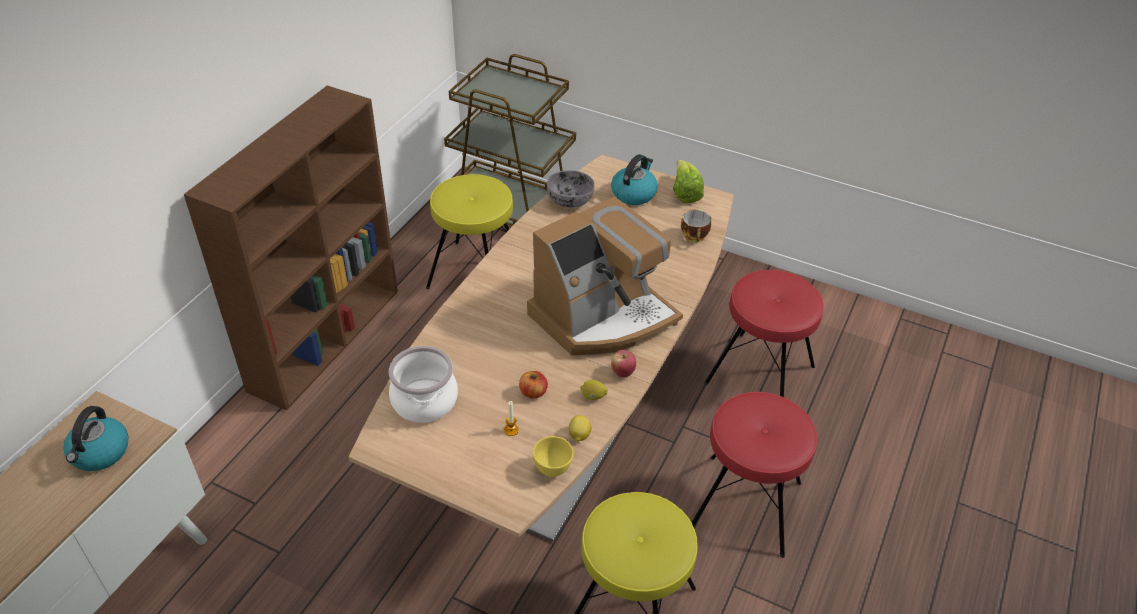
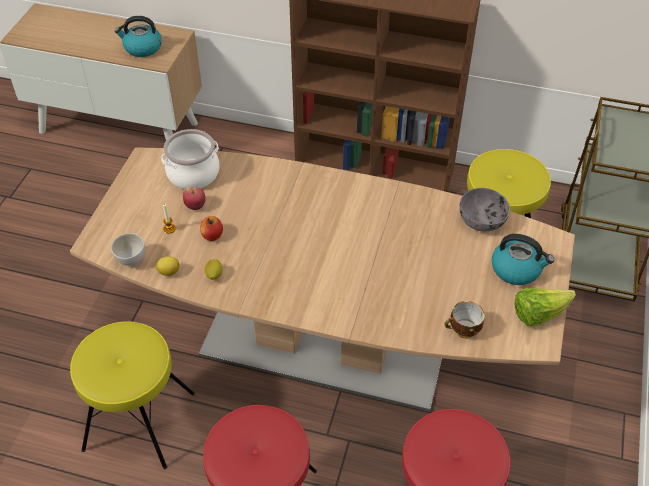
camera: 80 degrees right, 5 degrees up
(552, 469) = (131, 260): yellow bowl -> white bowl
(603, 317) = (316, 268): coffee machine -> none
(622, 372) = (247, 292): apple -> apple (195, 206)

